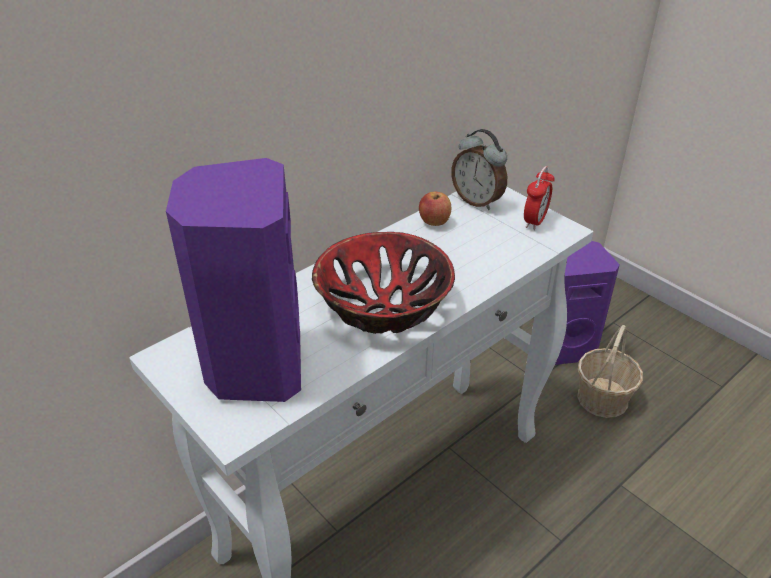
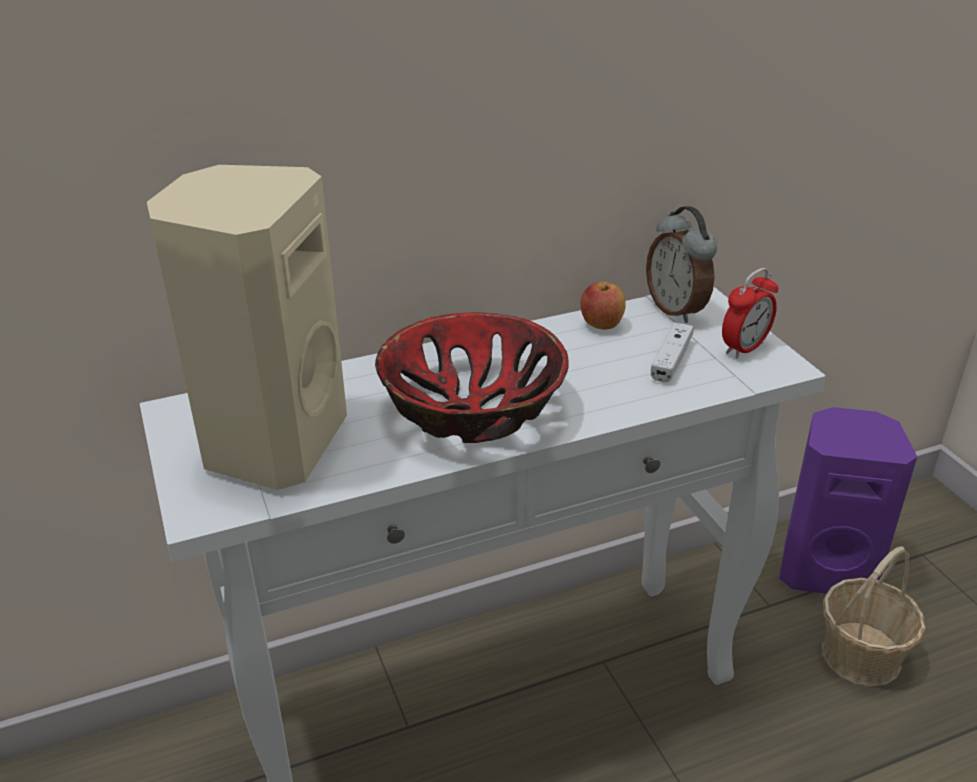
camera: 20 degrees right, 5 degrees down
(254, 366) = (271, 443): purple speaker -> beige speaker
(494, 240) = (671, 360): none -> white game controller

